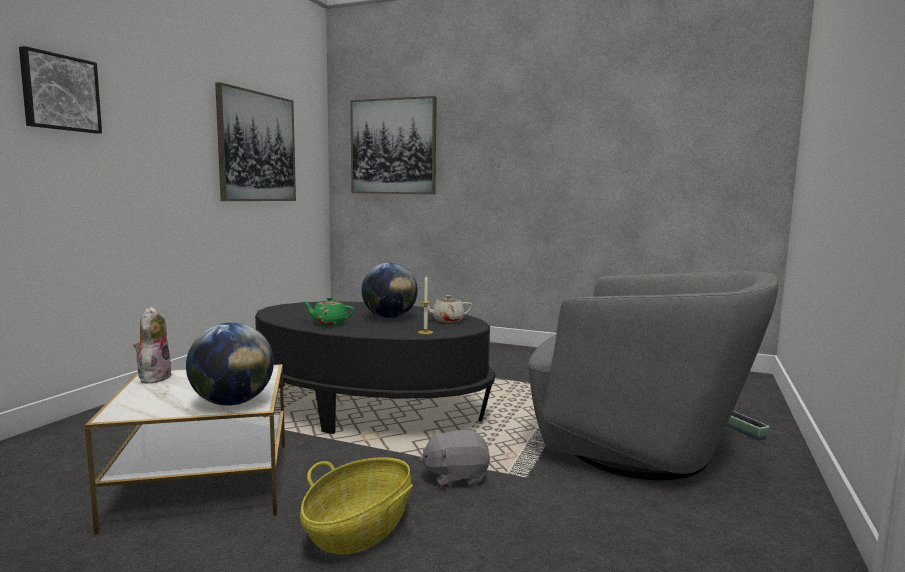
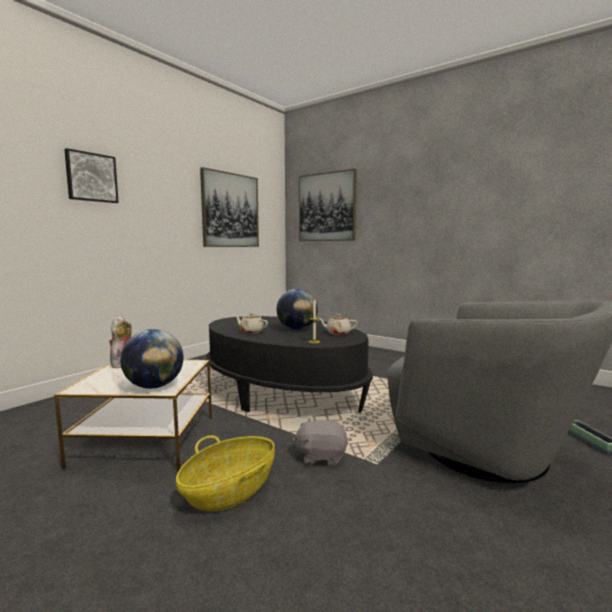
camera: 15 degrees right, 0 degrees up
(329, 323) = (251, 332): green teapot -> beige teapot

